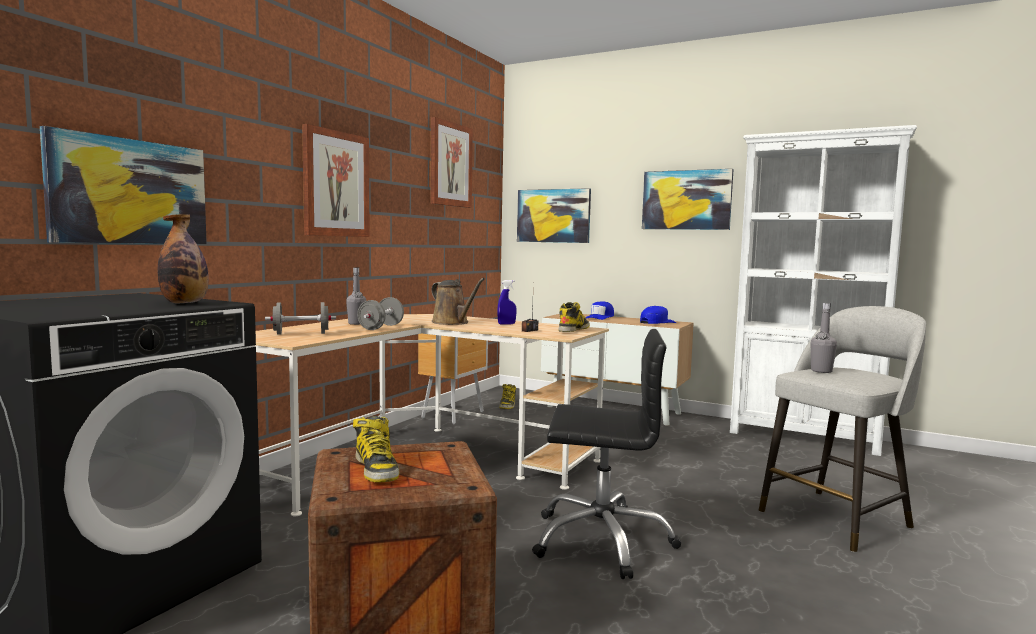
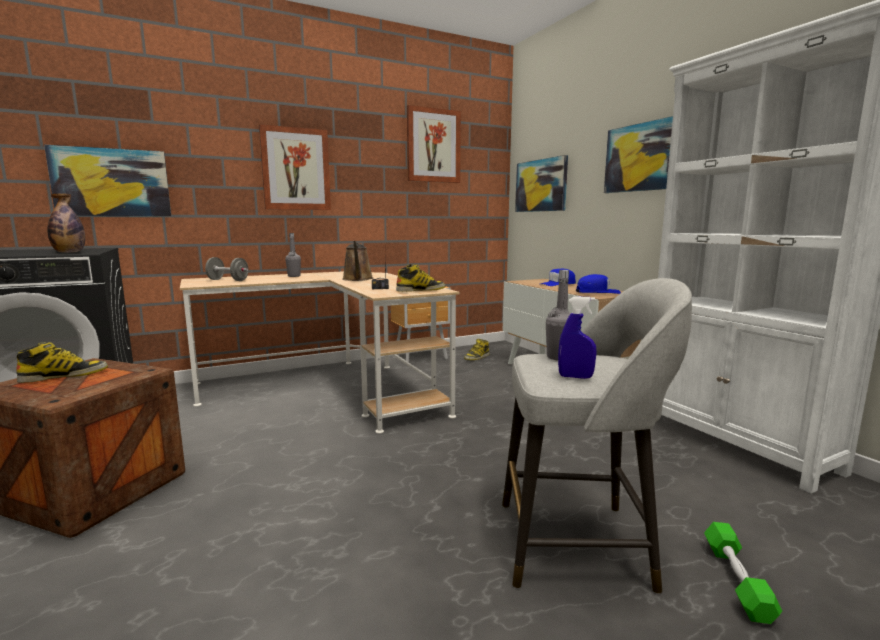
camera: 35 degrees right, 5 degrees up
(376, 469) = (65, 376): boot -> boot turned 135 degrees counterclockwise
(381, 327) = (293, 279): grey dumbbell -> none
(506, 324) = (391, 282): blue spray bottle -> blue spray bottle (575, 377)
(602, 540) = (315, 482): black office chair -> none
(927, 509) = (737, 580): none -> green dumbbell

